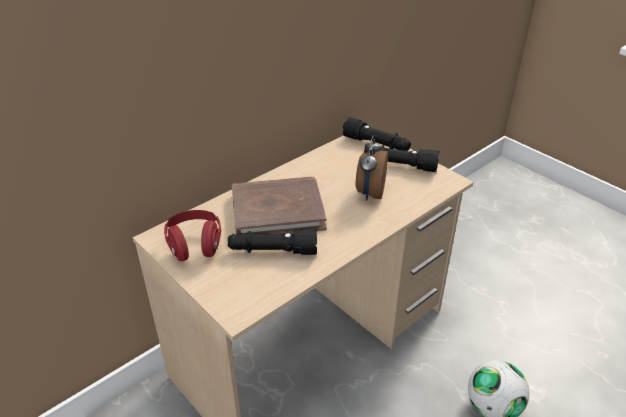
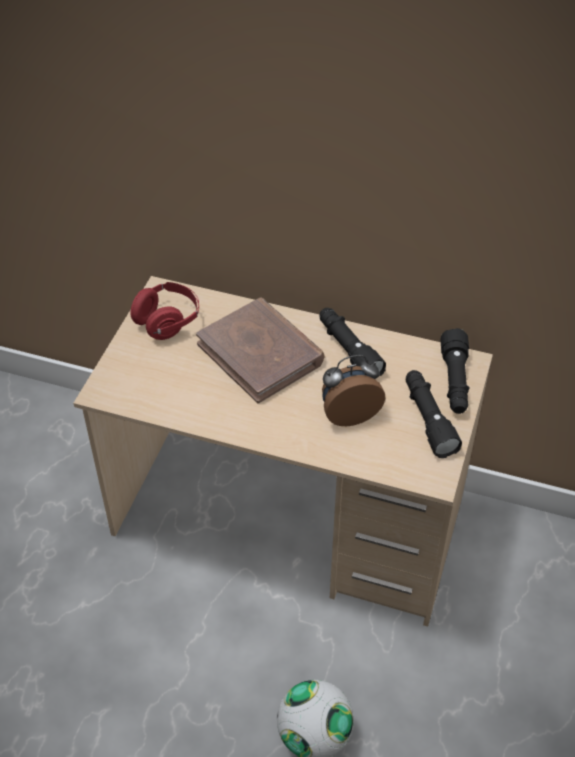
camera: 60 degrees right, 10 degrees up
(273, 251) = (197, 378): black flashlight -> black flashlight (348, 350)

